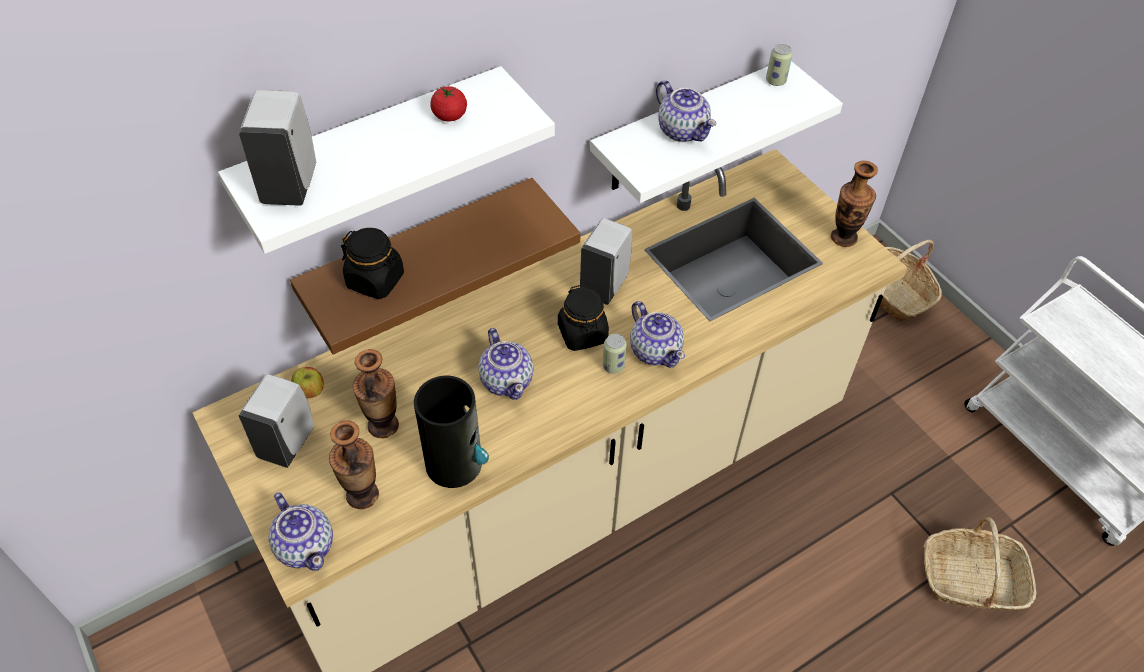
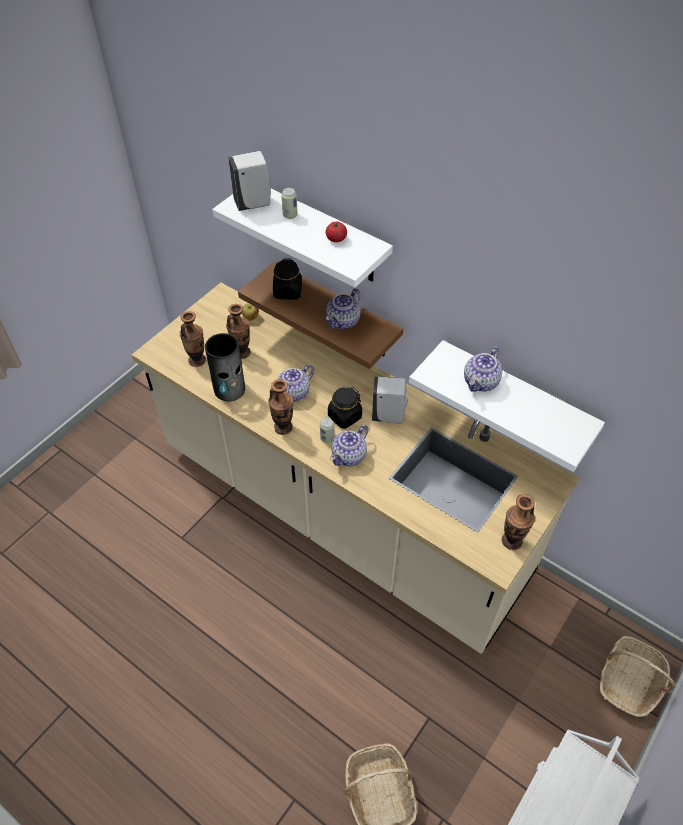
camera: 70 degrees right, 0 degrees up
(288, 442) = (217, 321): white soap dispenser -> none
(305, 545) = (162, 350): teapot -> teapot (344, 321)
(568, 413) = (283, 427): none -> vase
(775, 81) = (571, 420): can -> can (290, 215)

